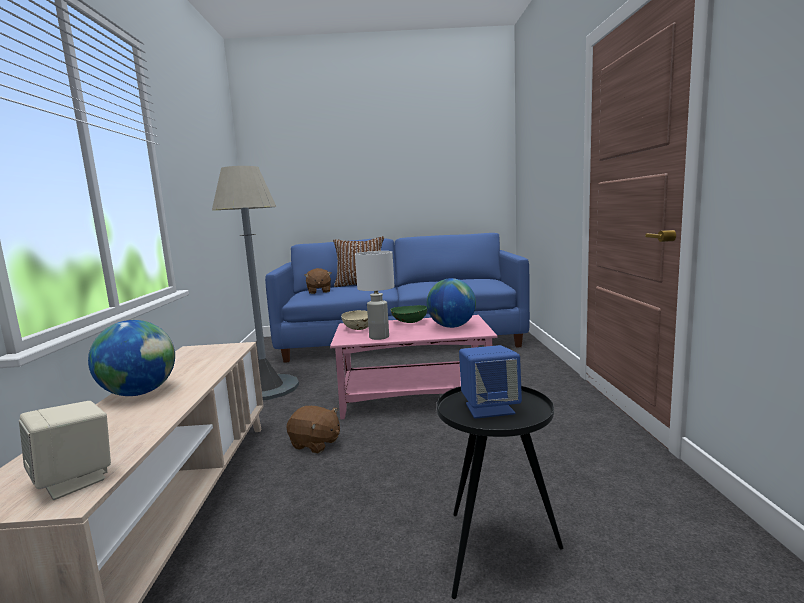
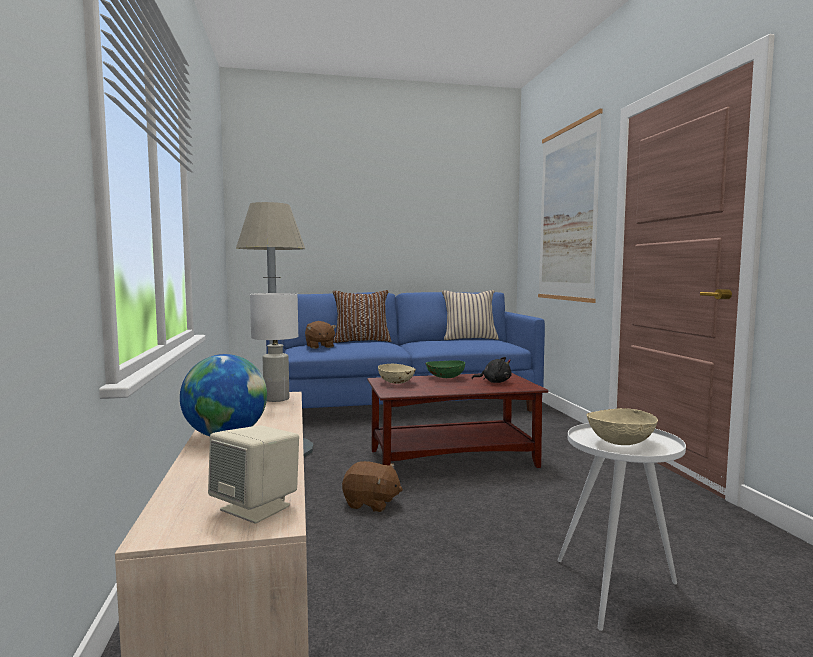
camera: 10 degrees left, 5 degrees down
(379, 337) = (427, 390): white table lamp -> white table lamp (277, 399)
(416, 397) = (453, 458): pink coffee table -> brown coffee table
(451, 327) = (494, 382): globe -> black plush toy
(463, 279) = (469, 339): none -> beige pillow
(489, 408) = (620, 442): blue speaker -> beige bowl
(496, 552) = (617, 590): black side table -> white side table
(548, 152) = (567, 214): none -> picture

